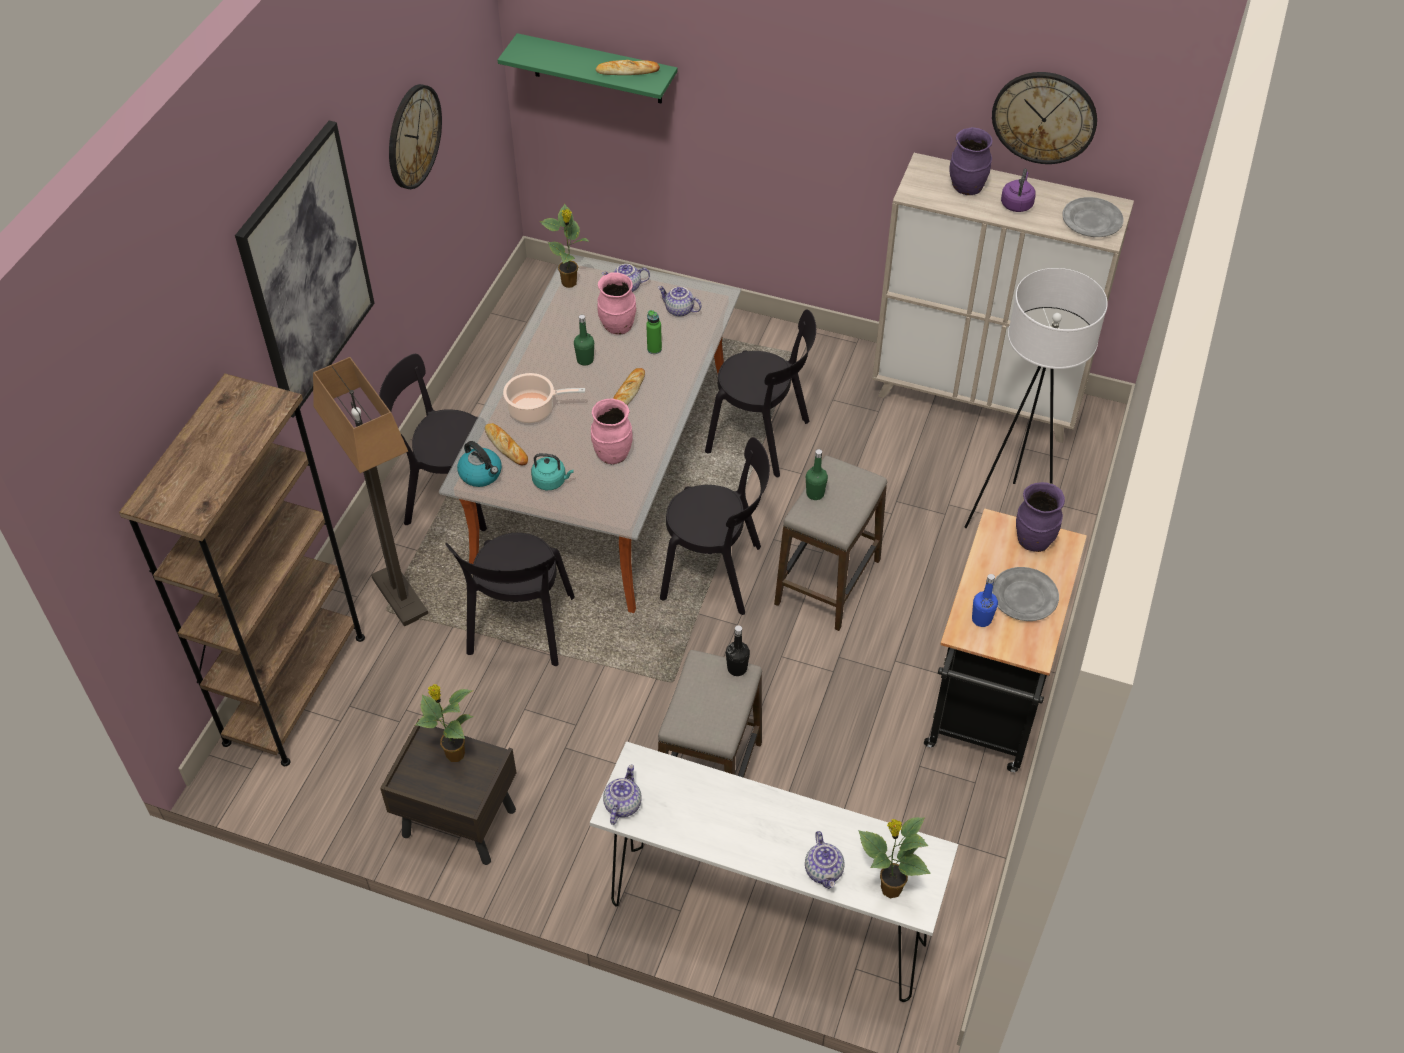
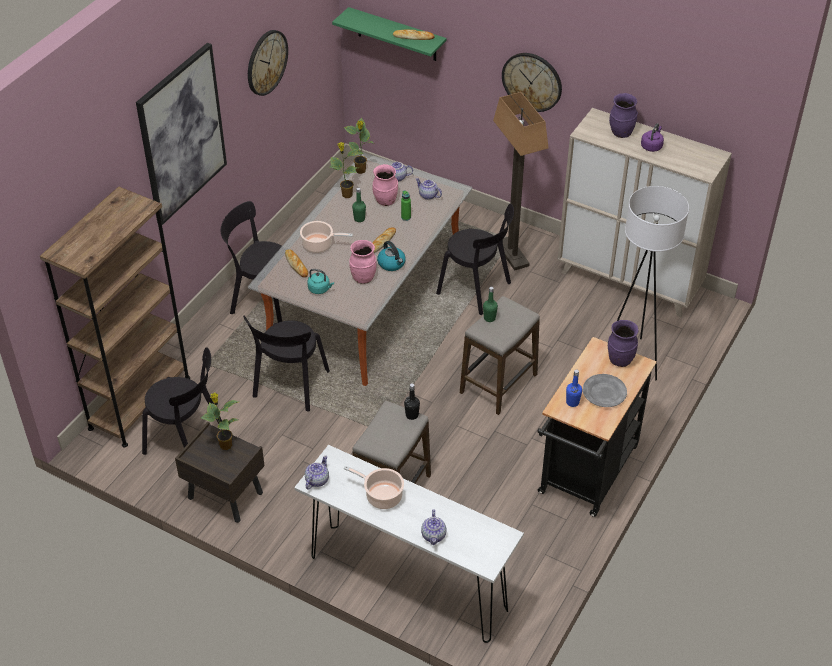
camera: 10 degrees right, 5 degrees down
(399, 596) = (217, 356): floor lamp -> floor lamp (511, 254)
(481, 474) = (276, 279): kettle -> kettle (392, 264)
(716, 574) = (426, 369): black chair -> black chair (187, 441)
(728, 816) = (381, 496): none -> cooking pot
(889, 888) = (472, 551): potted plant -> potted plant (346, 195)
(1044, 117) = (674, 91): wall clock -> wall clock (532, 81)
(1092, 220) = (699, 162): grey plate -> none

